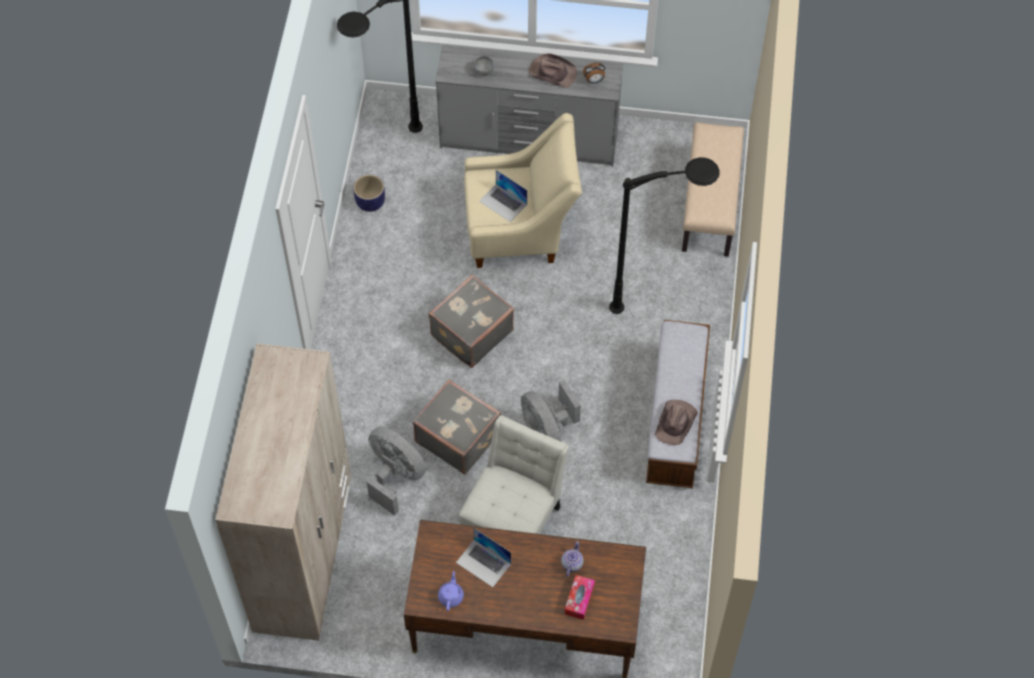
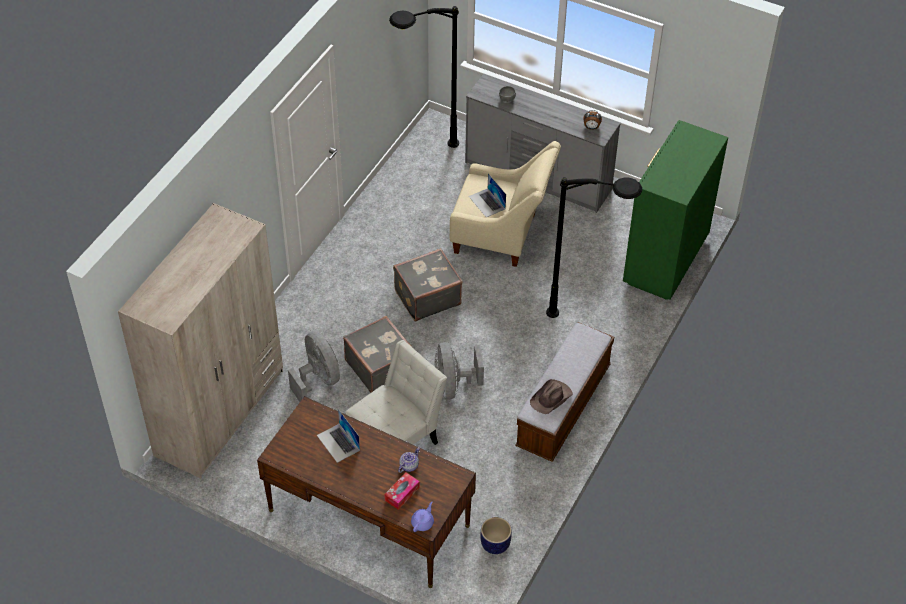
camera: 20 degrees right, 10 degrees down
(370, 203) = (393, 185): planter -> planter (495, 544)
(451, 596) = (300, 458): purple teapot -> purple teapot (422, 522)
(552, 72) = (560, 113): brown hat -> none
(710, 204) = (664, 261): beige bench -> green dresser

